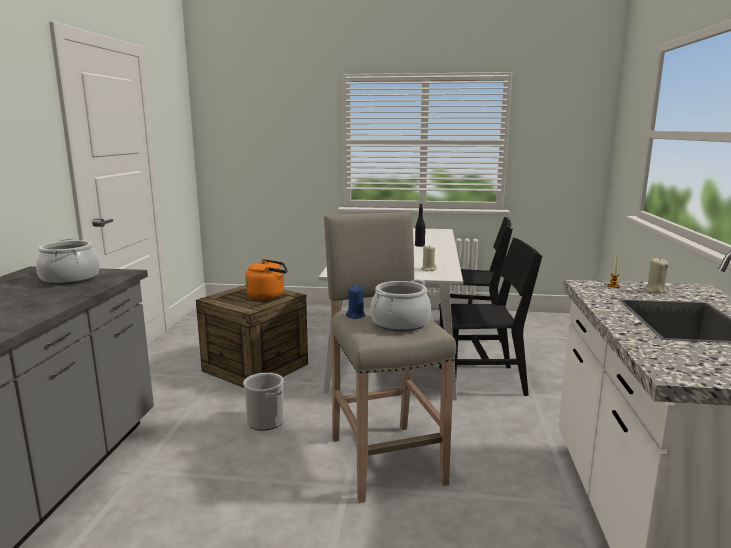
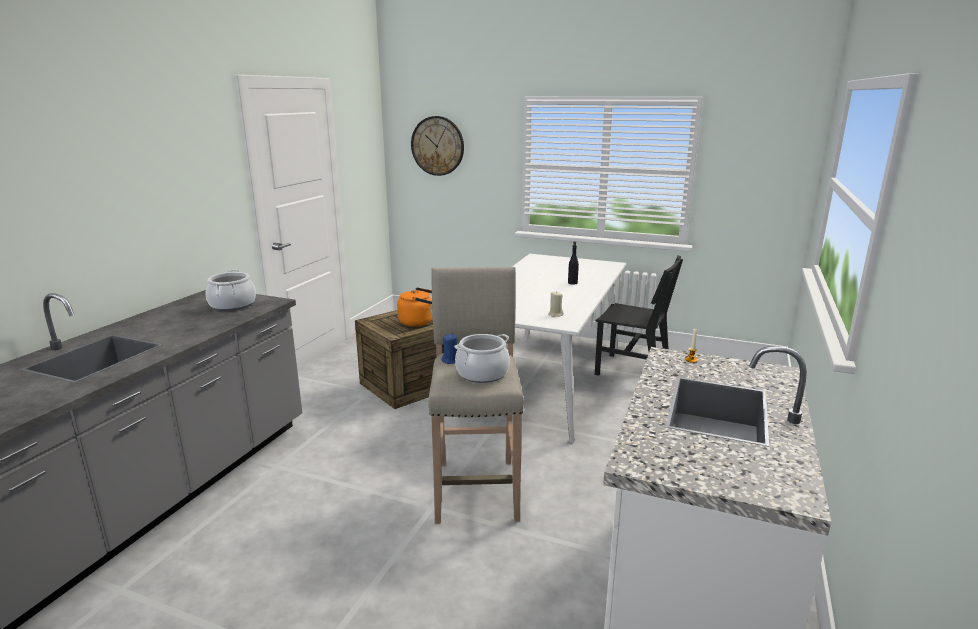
camera: 15 degrees right, 5 degrees up
(252, 125) = (437, 146): none -> wall clock
(265, 421) = (392, 438): bucket -> none
(481, 380) = (610, 426): black chair -> none
(654, 291) = (727, 370): beige candle -> none

